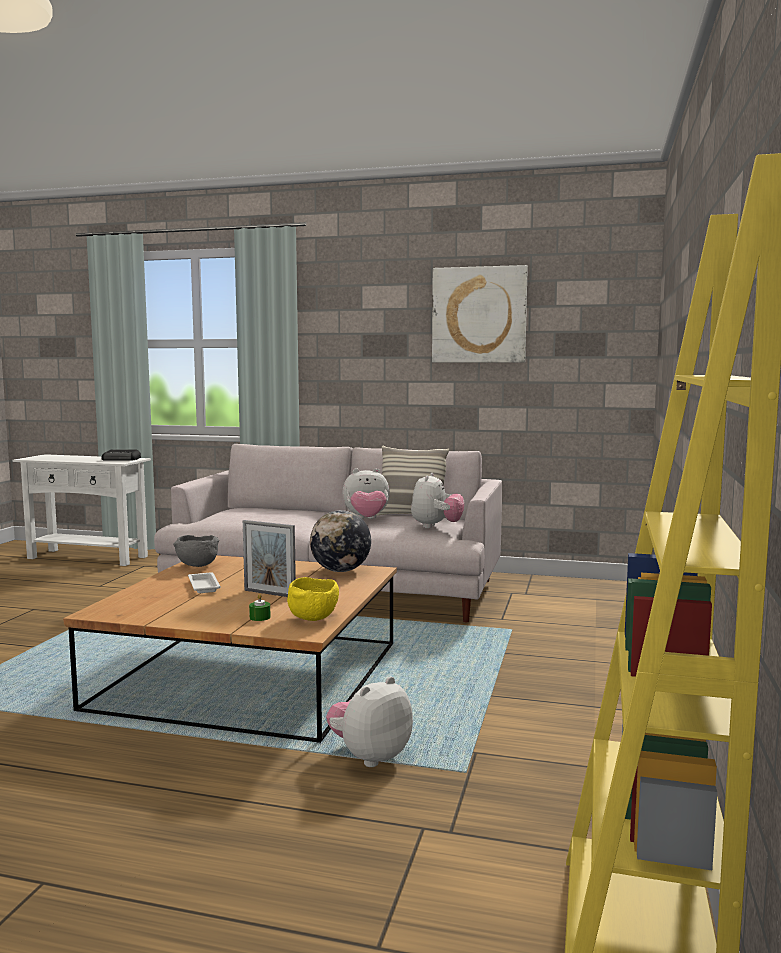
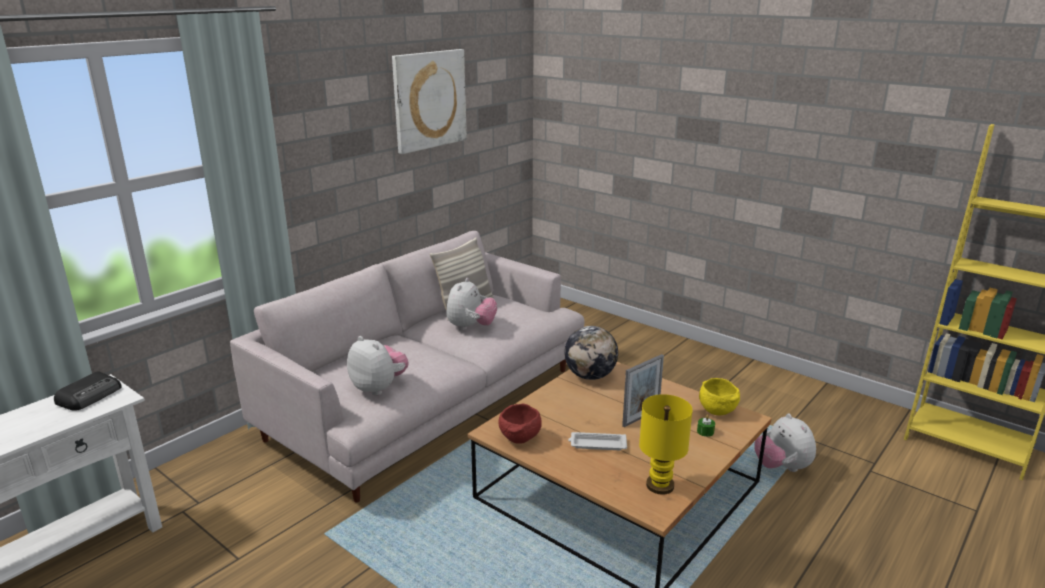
camera: 65 degrees left, 15 degrees up
(141, 610) = (660, 485): none -> yellow table lamp
(197, 566) = (520, 439): grey bowl -> red bowl
(436, 526) = (527, 309): plush toy -> plush toy (379, 388)

